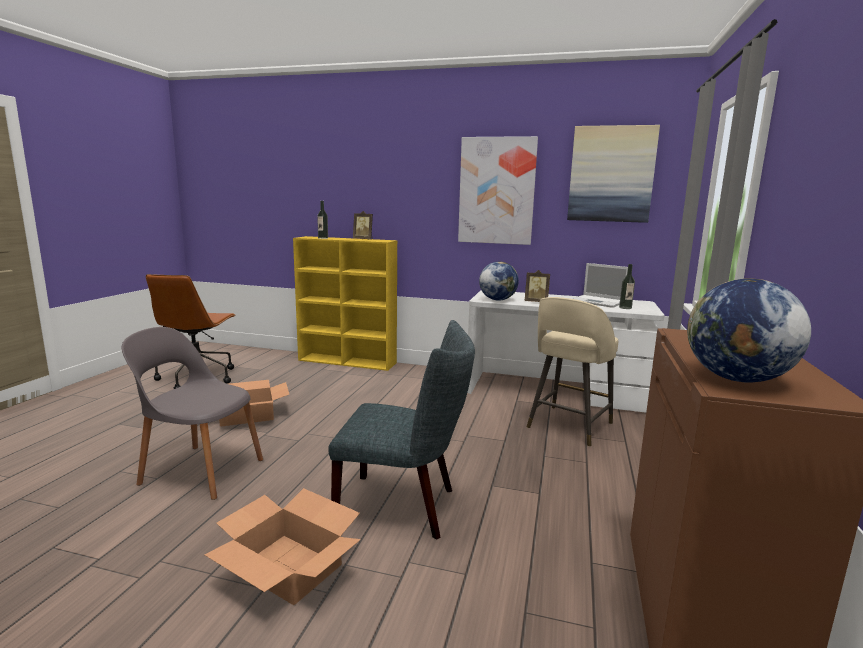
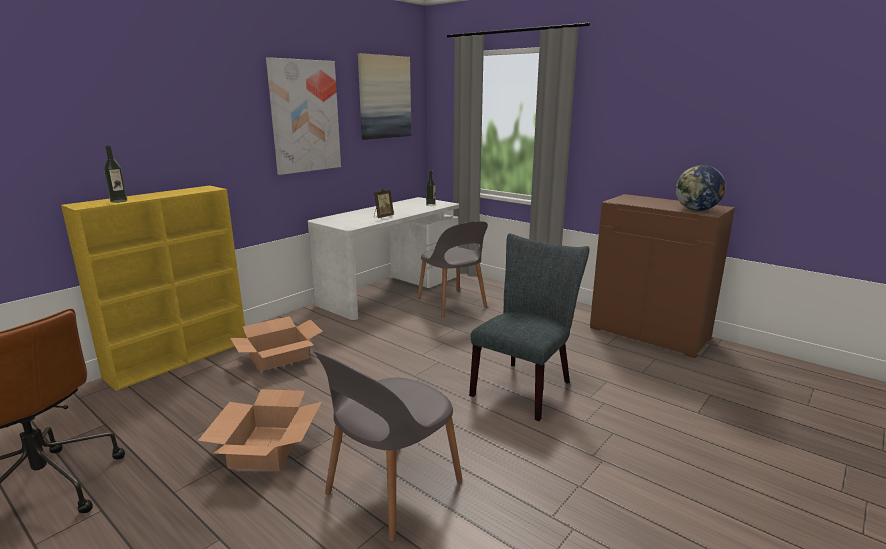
camera: 65 degrees left, 5 degrees up
(288, 567) = (582, 446): cardboard box -> cardboard box (279, 357)
(363, 239) = (175, 192): picture frame -> none
(497, 300) = (358, 223): globe -> none
(568, 426) = (452, 303): beige stool -> grey chair
(598, 302) = (404, 205): laptop -> none

